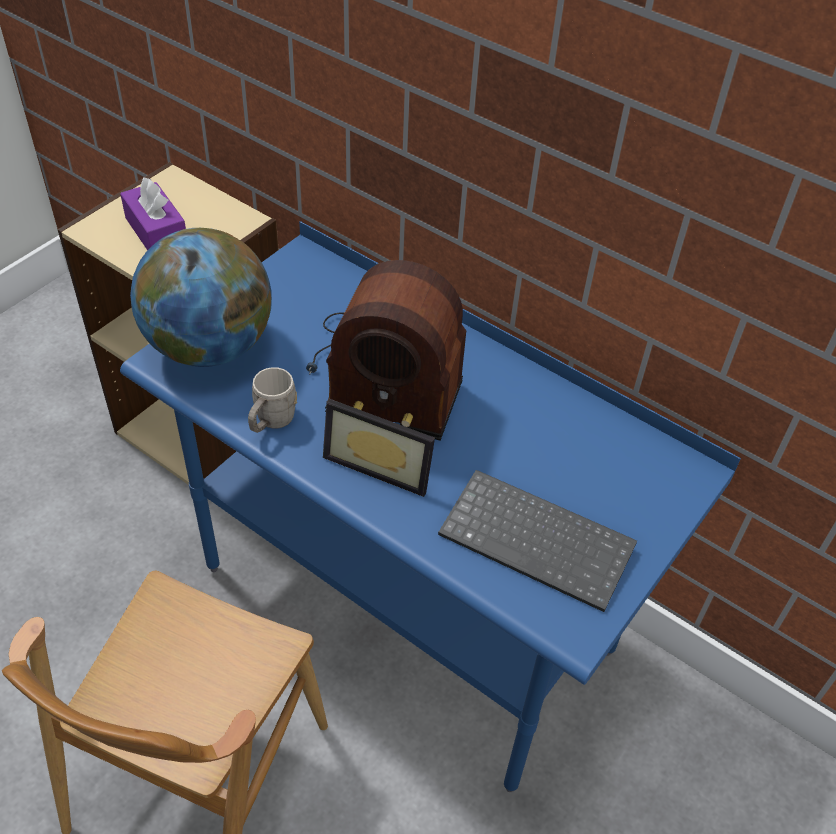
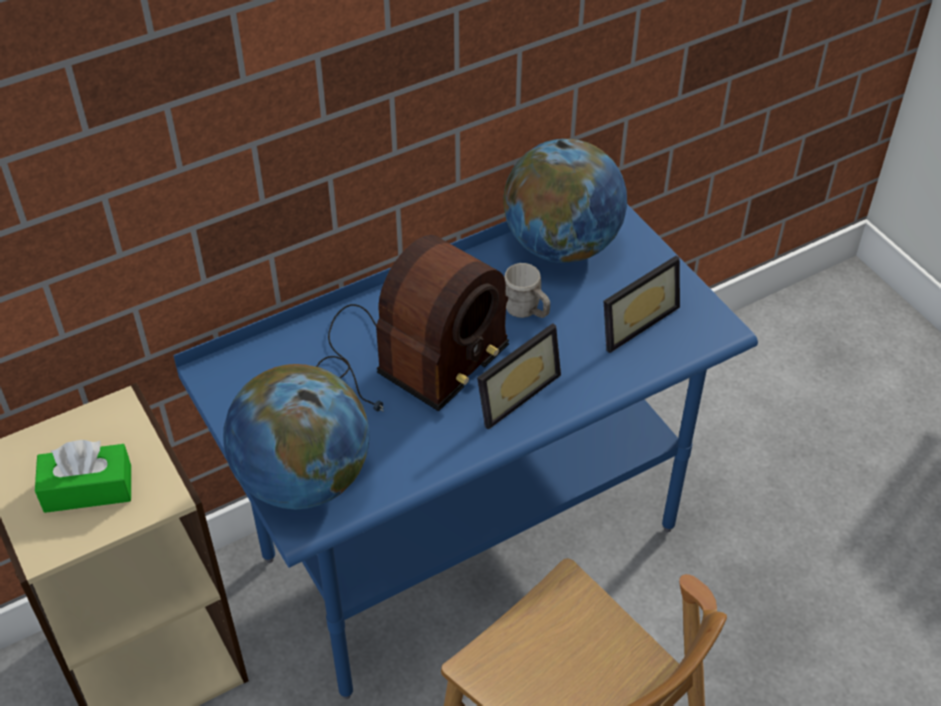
camera: 65 degrees left, 0 degrees up
(156, 231) = (88, 489): purple tissue box -> green tissue box
(271, 422) = (428, 455): grey mug -> grey mug (527, 311)
(540, 540) = (632, 320): keyboard -> picture frame
(613, 448) = (562, 245): none -> globe

